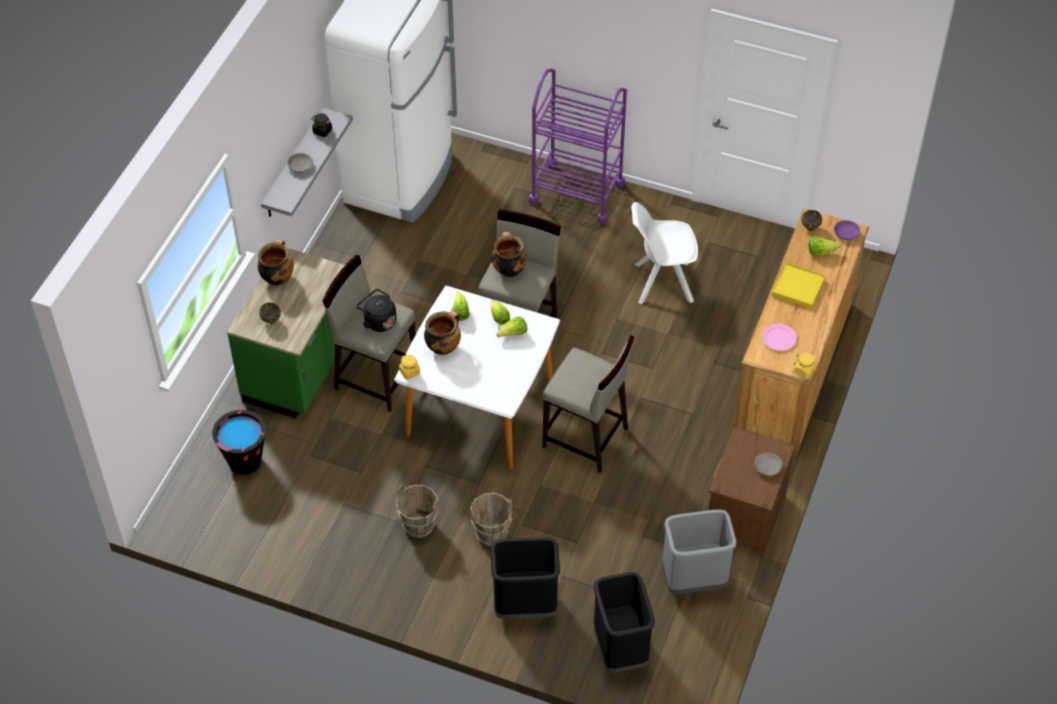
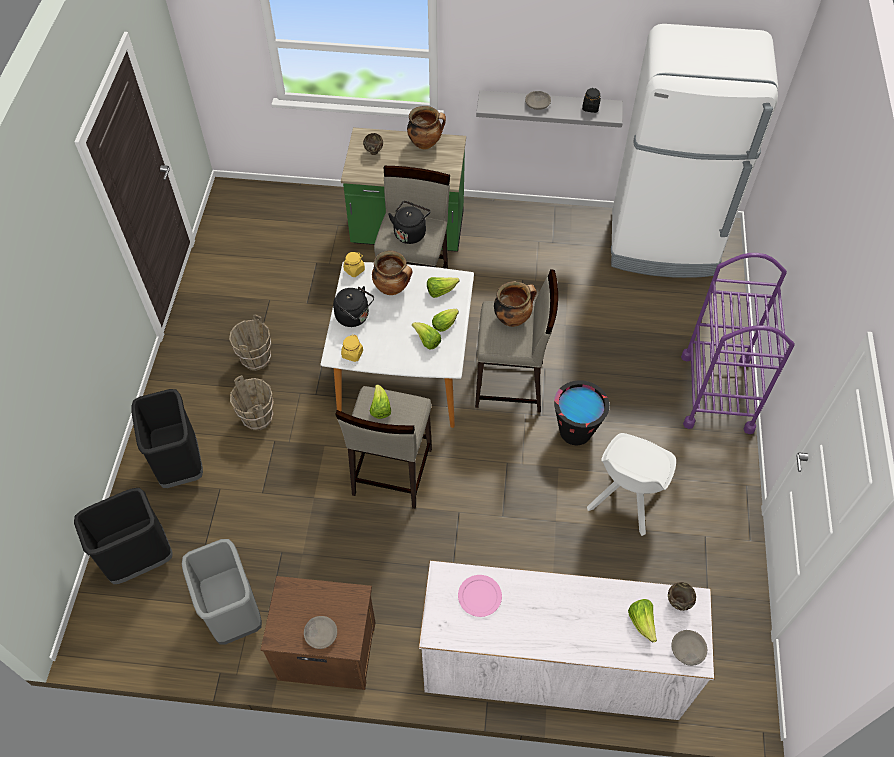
camera: 75 degrees right, 5 degrees up
(245, 462) = (299, 222): black bucket -> black bucket (575, 431)
(467, 381) = (354, 317): none -> black kettle
(574, 381) = (380, 408): none -> lettuce
(661, 282) = (625, 500): white chair -> white chair turned 135 degrees counterclockwise
(793, 368) = (552, 666): brown dresser -> white dresser
(798, 287) = (570, 604): yellow tray -> none
(804, 370) = (436, 635): yellow jar -> yellow jar (352, 354)
(846, 233) = (687, 650): purple bowl -> grey bowl

